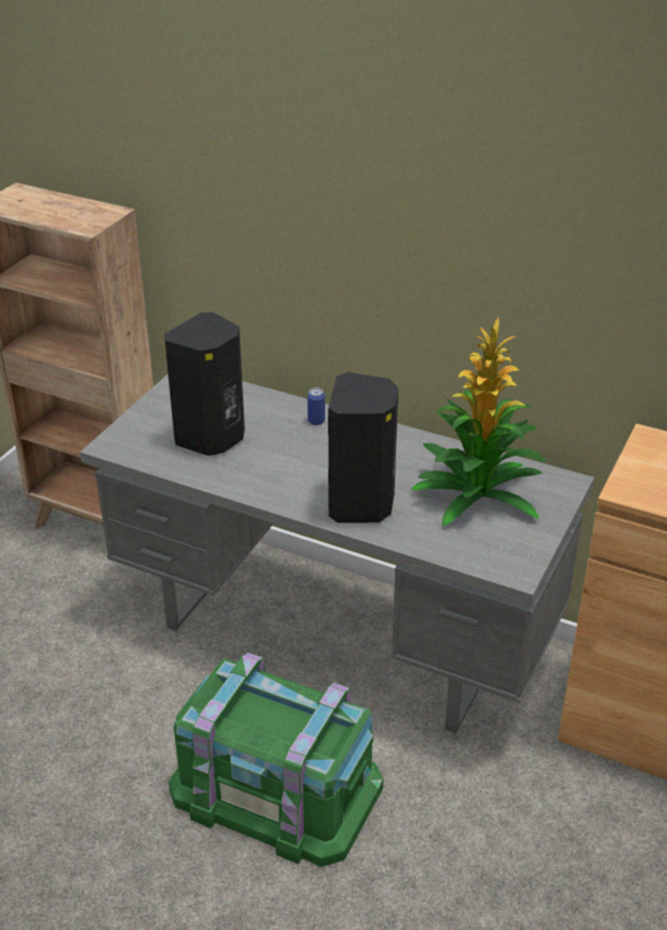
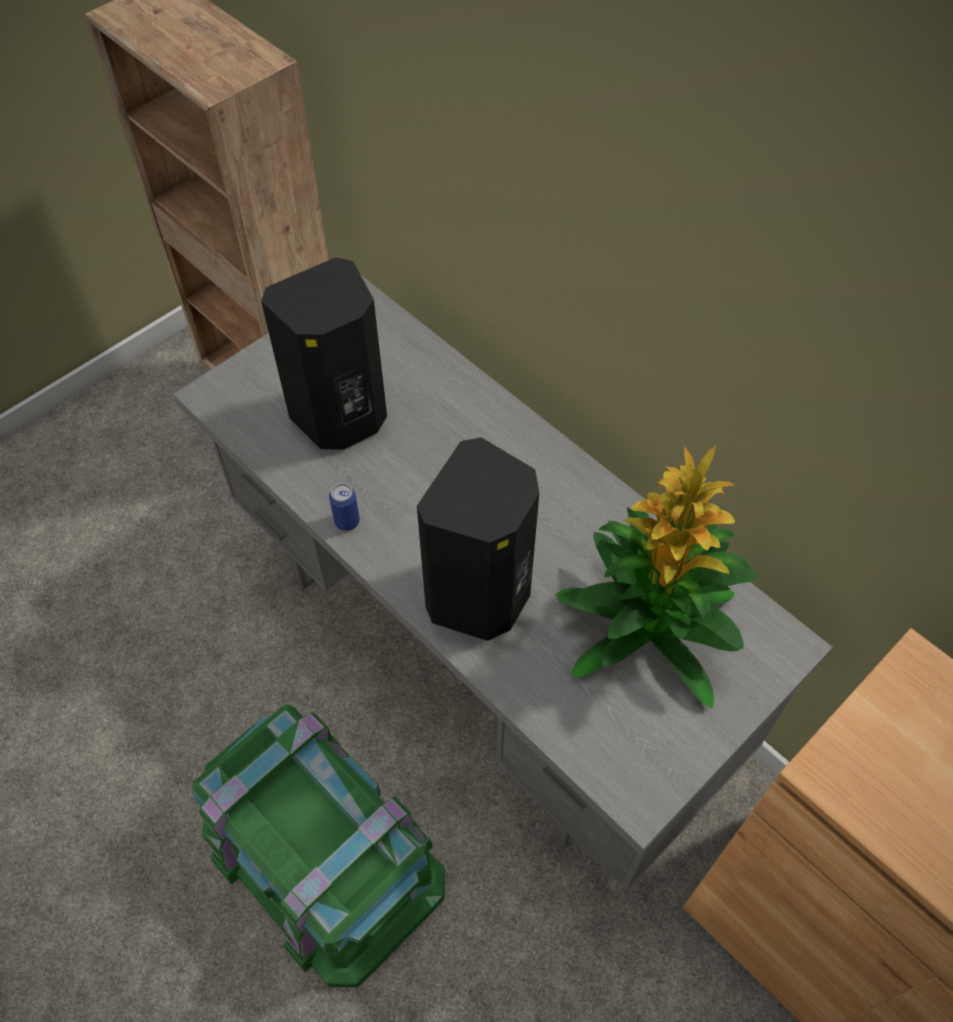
camera: 20 degrees right, 20 degrees up
(316, 421) = (488, 425): can -> can (347, 521)

